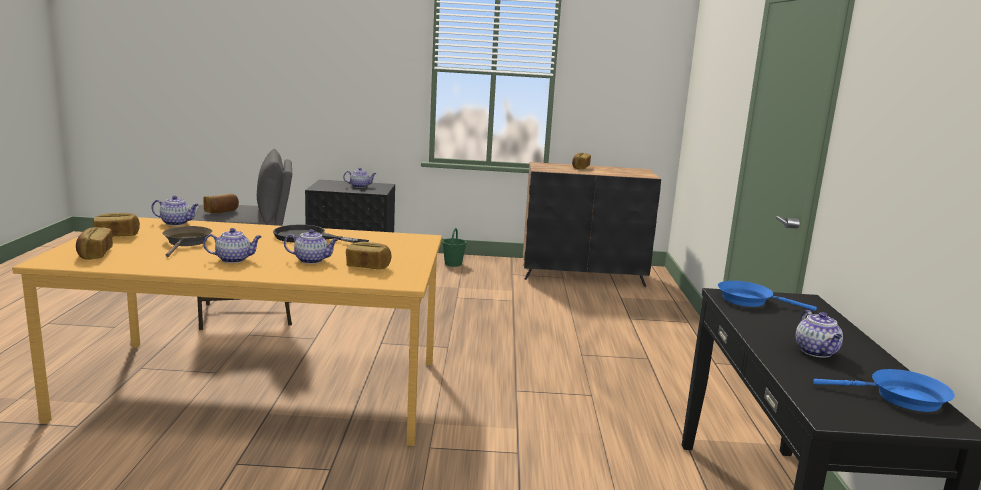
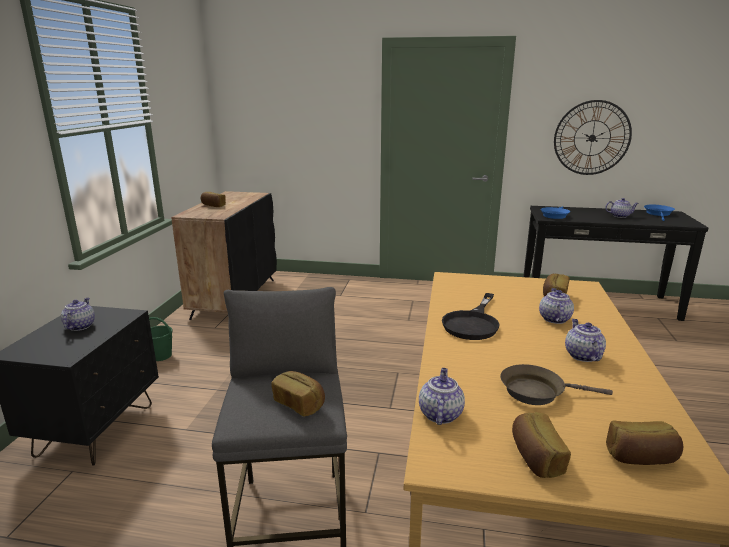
camera: 80 degrees left, 5 degrees up
(901, 184) = (592, 138): none -> wall clock

